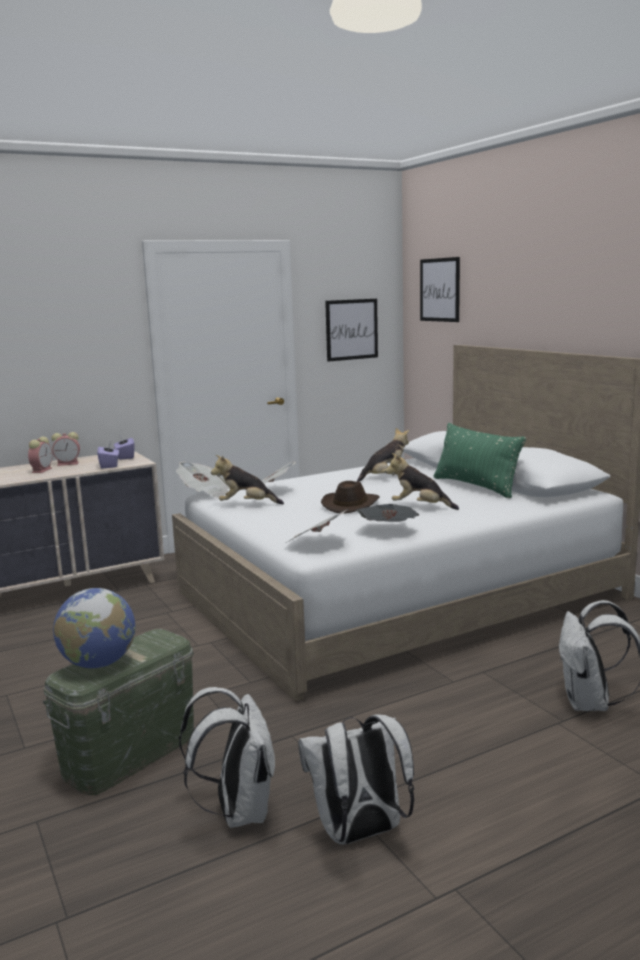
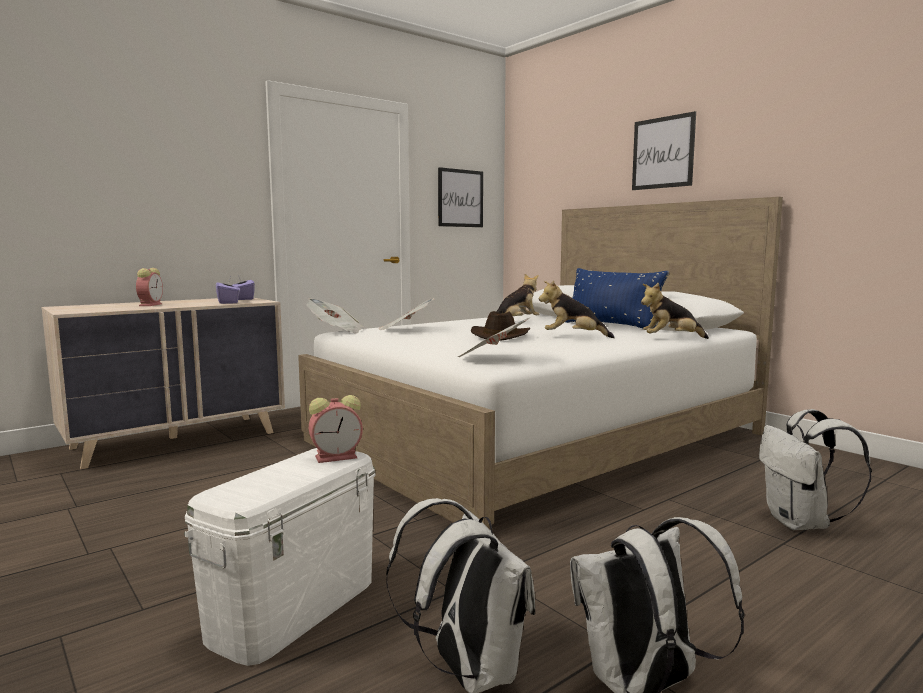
camera: 10 degrees left, 5 degrees down
(68, 463) = (180, 302): alarm clock -> alarm clock (338, 457)
(98, 664) = (261, 482): globe -> none
(130, 754) = (294, 607): green storage box -> white storage box
(246, 505) = (388, 337): plush toy -> plush toy (671, 339)
(388, 530) = (559, 350): newspaper -> none
(440, 290) = (545, 161): picture -> picture (663, 152)
(476, 486) = (611, 326): green pillow -> blue pillow

